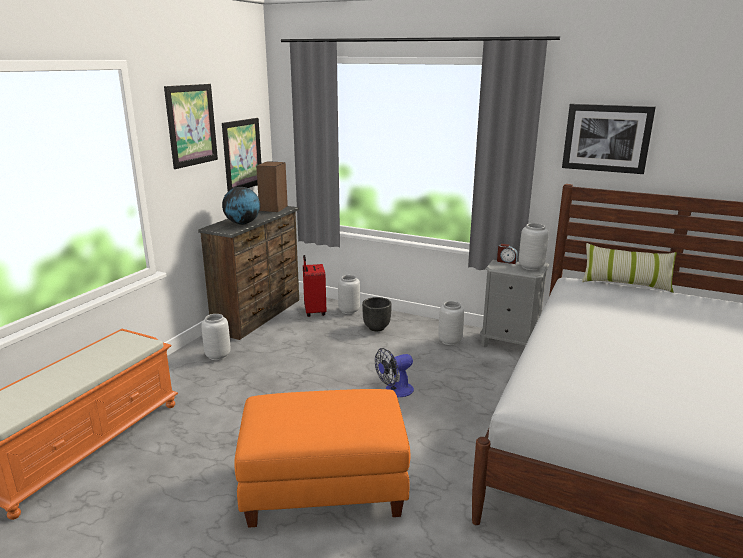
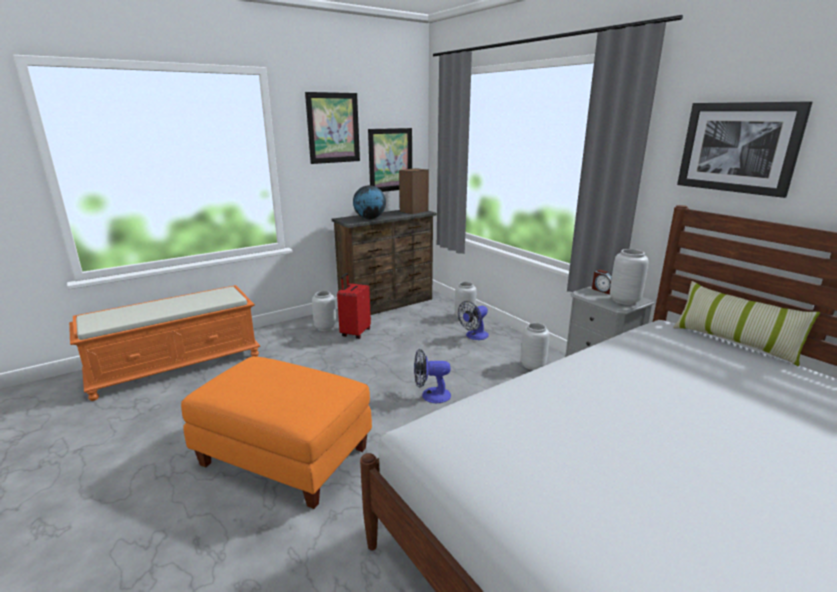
camera: 30 degrees right, 0 degrees up
(314, 312) = (434, 311): red suitcase -> red suitcase (355, 333)
(377, 328) = (474, 336): black planter -> fan

